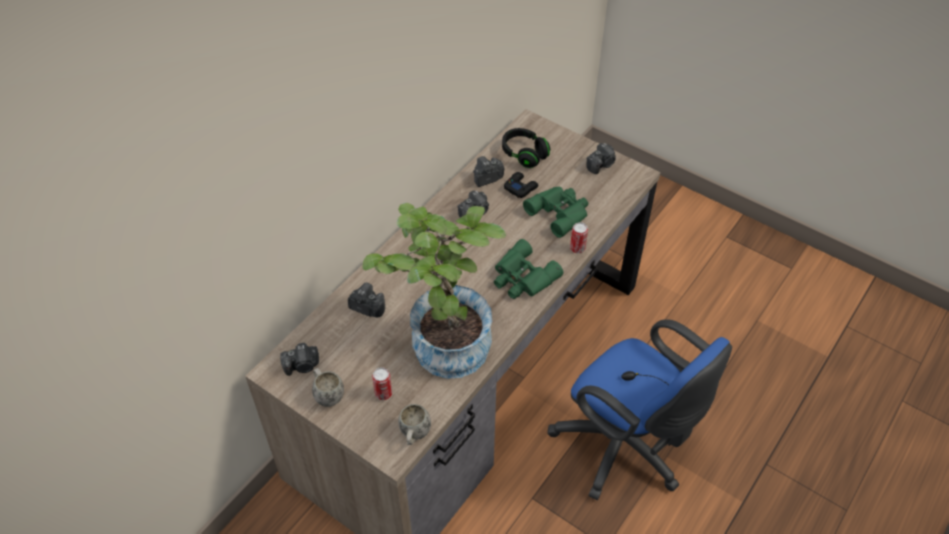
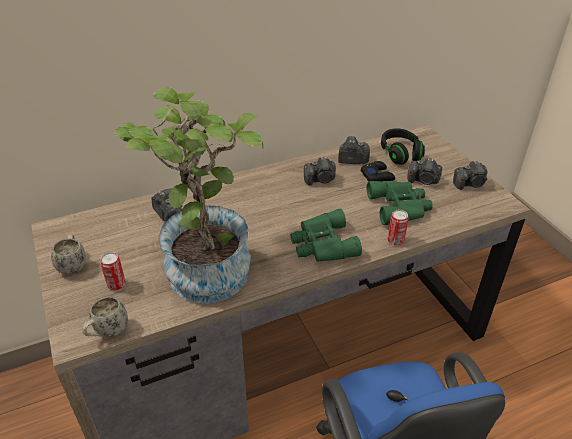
camera: 30 degrees right, 10 degrees down
(302, 366) = (77, 235): camera -> camera (423, 180)

